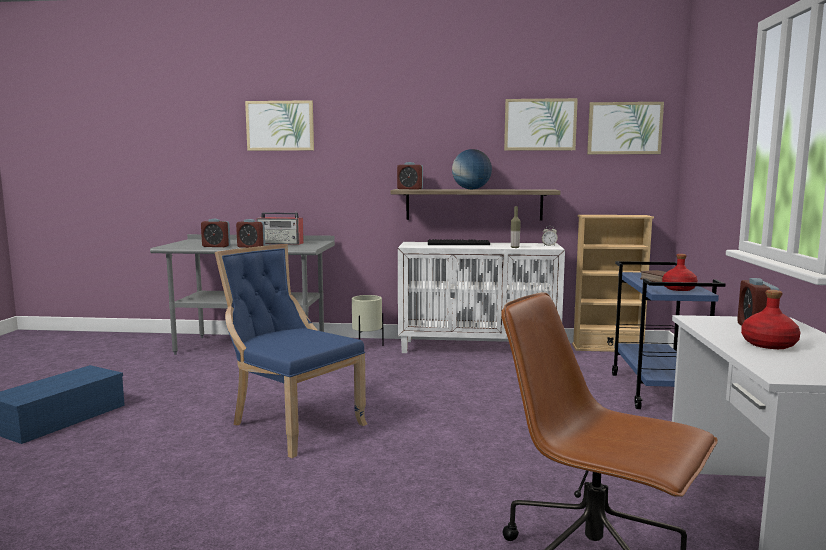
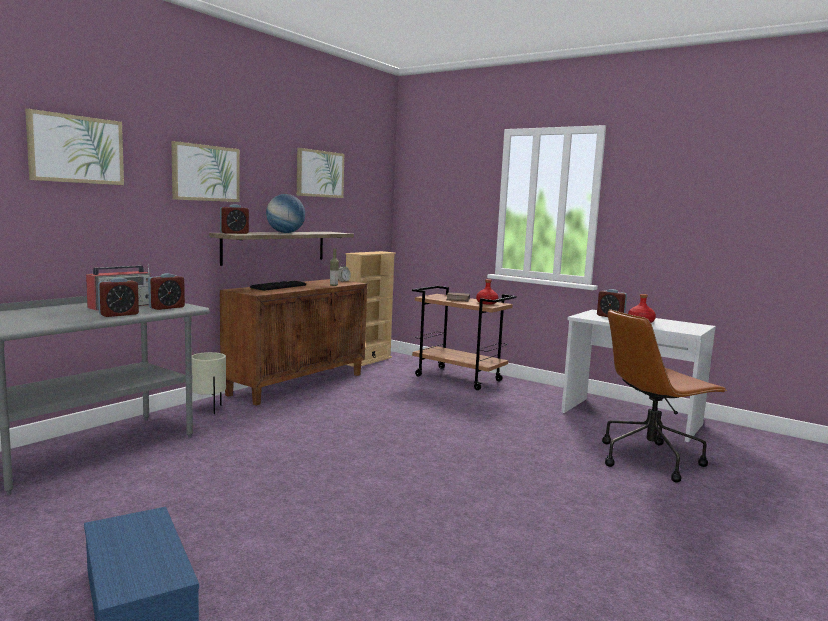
camera: 60 degrees left, 0 degrees up
(216, 246) = (67, 320): alarm clock -> alarm clock (167, 307)
(292, 425) = (365, 481): blue chair -> none
(479, 348) = (297, 384): white cabinet -> brown cabinet
(624, 128) = (367, 182): picture -> picture (205, 173)
(657, 392) = (459, 378): blue cart -> brown cart

